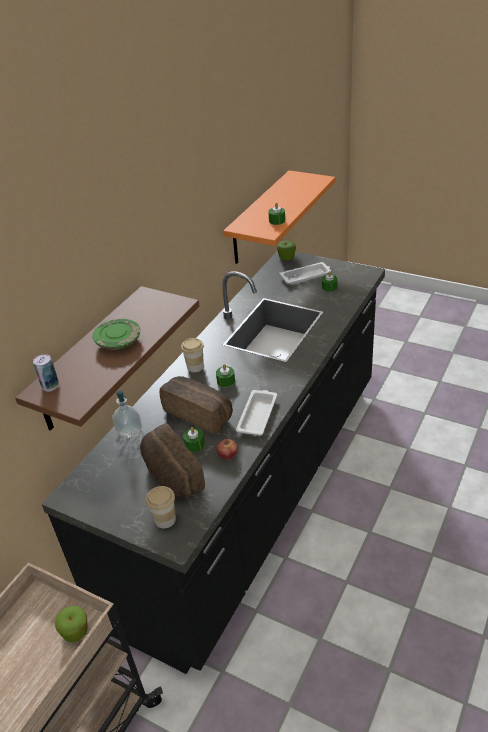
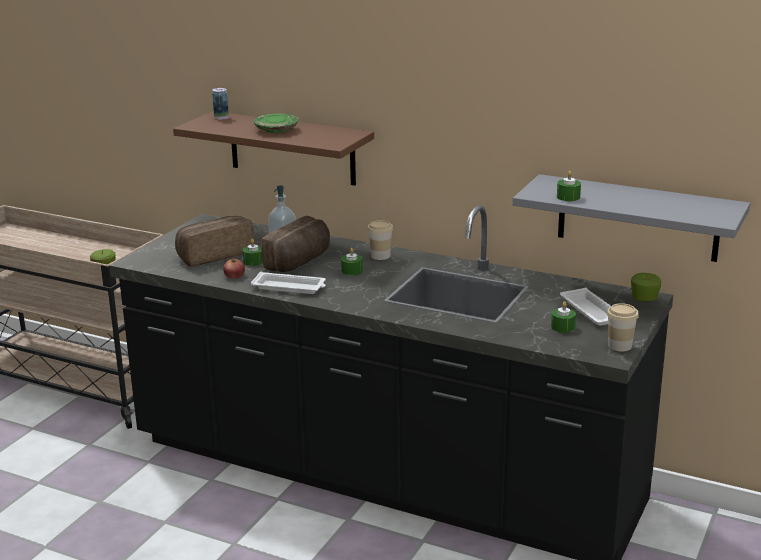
camera: 85 degrees right, 15 degrees down
(165, 519) = (162, 255): cup -> cup (620, 346)
(259, 218) = (638, 218): orange shelf -> grey shelf

